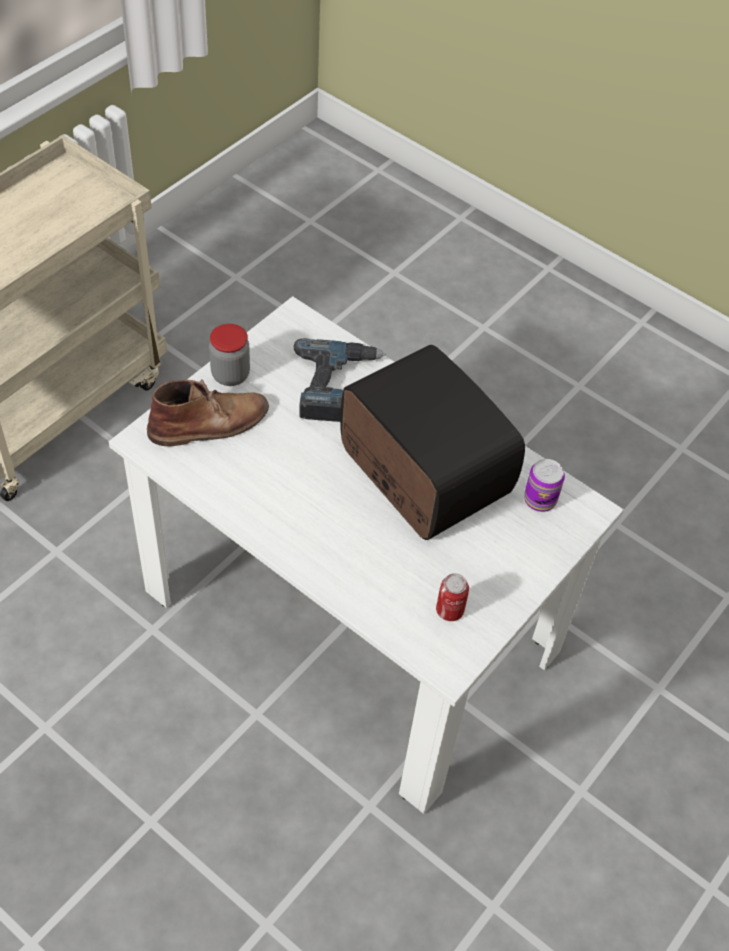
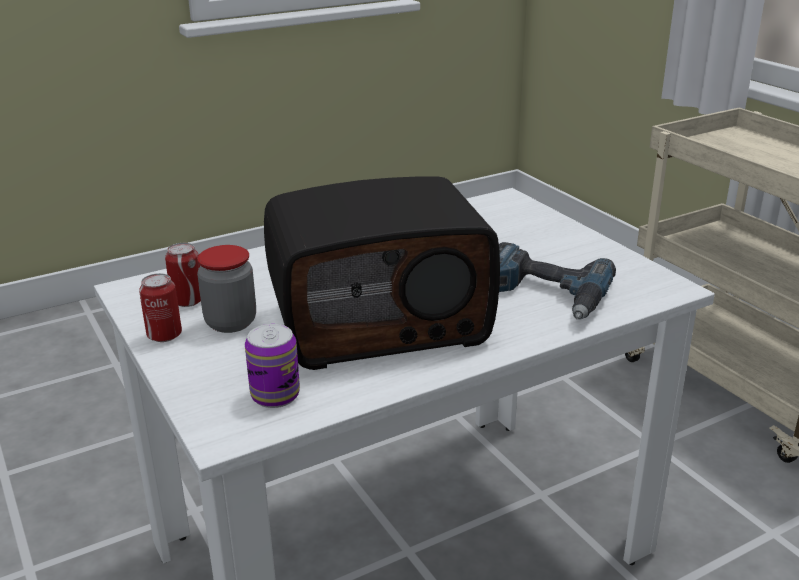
camera: 115 degrees right, 25 degrees down
(210, 423) = (514, 225): brown boot -> none
(230, 375) = (580, 242): jar -> jar (231, 323)
(505, 599) = (164, 335): none -> can

